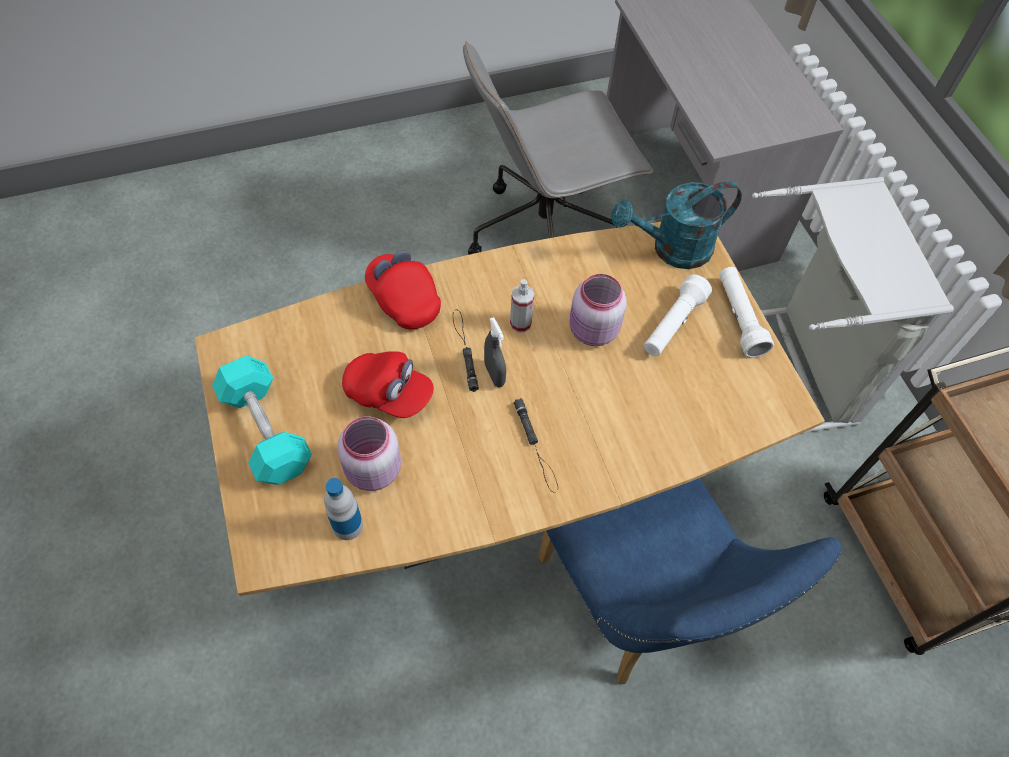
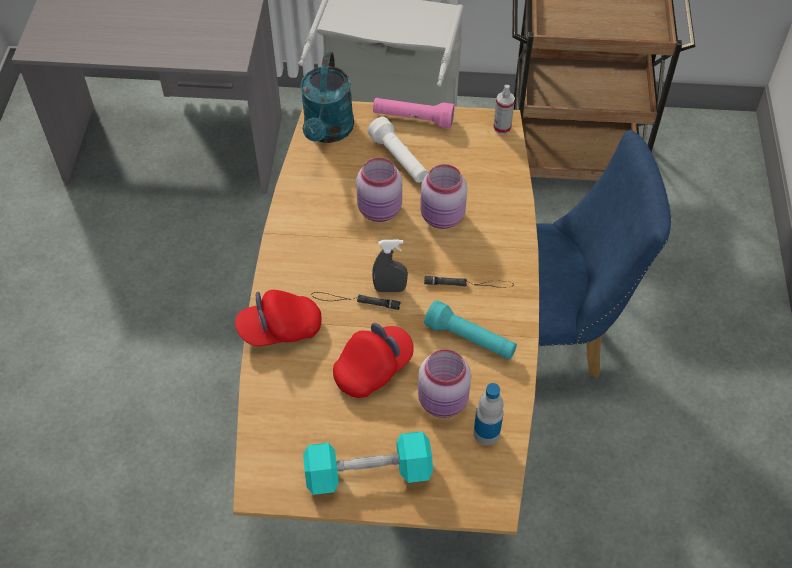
camera: 65 degrees left, 5 degrees down
(462, 472) = (470, 339): none -> turquoise flashlight
(520, 323) = (348, 254): spray bottle -> spray bottle (502, 128)
(545, 233) = (148, 267): grey office chair -> none
(614, 392) = (442, 217): none -> pink jar
(739, 318) = (413, 119): white flashlight -> pink flashlight

